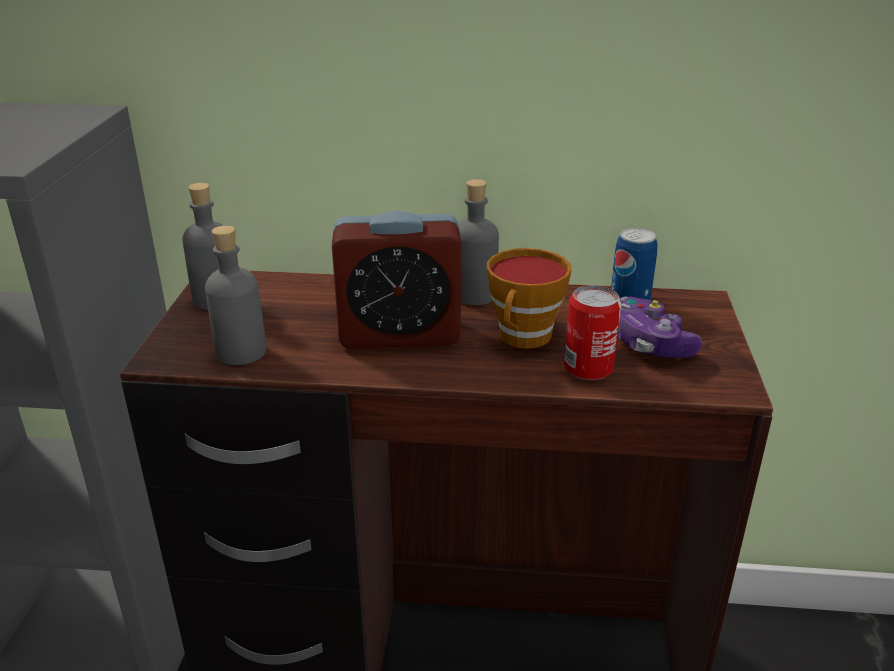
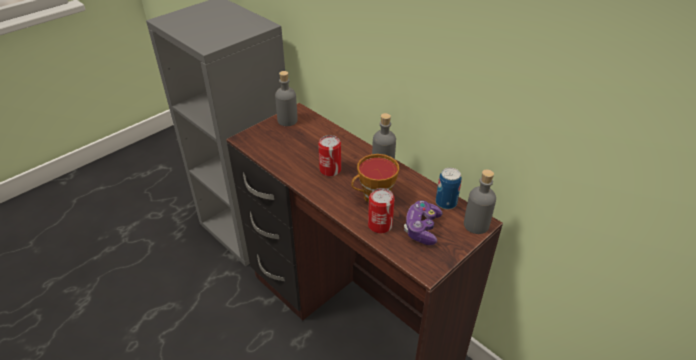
camera: 40 degrees right, 10 degrees up
(241, 352) = (269, 149): grey bottle -> grey bottle (476, 225)
(399, 334) = (330, 170): alarm clock -> can

